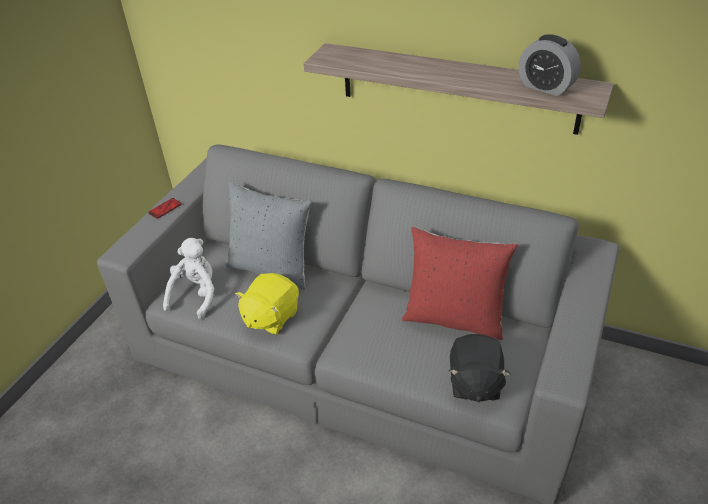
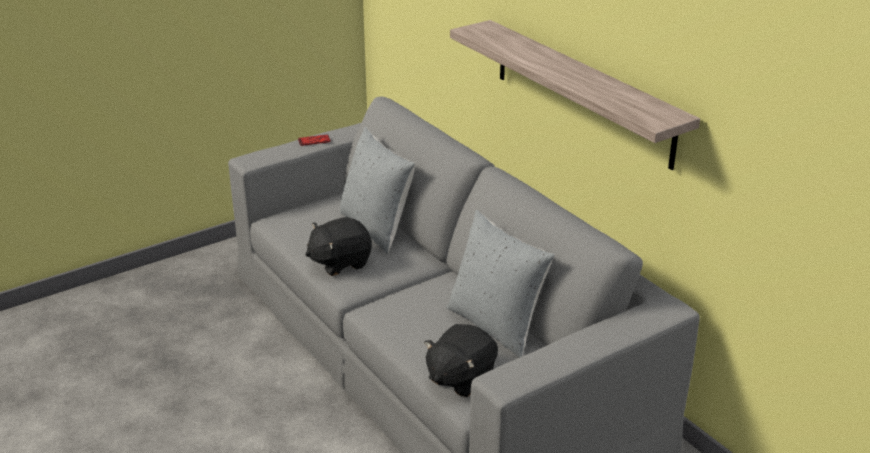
camera: 30 degrees right, 10 degrees down
(196, 295) = (298, 225): white plush toy -> none
(271, 317) = (340, 262): yellow plush toy -> black plush toy
(454, 318) = (496, 325): red pillow -> grey pillow
(545, 87) = (628, 103): alarm clock -> none

